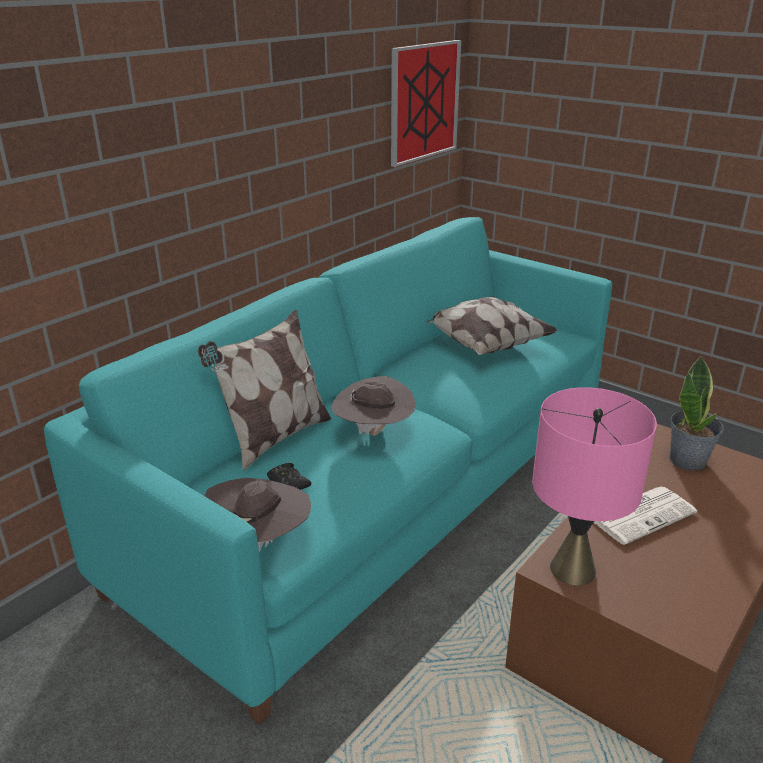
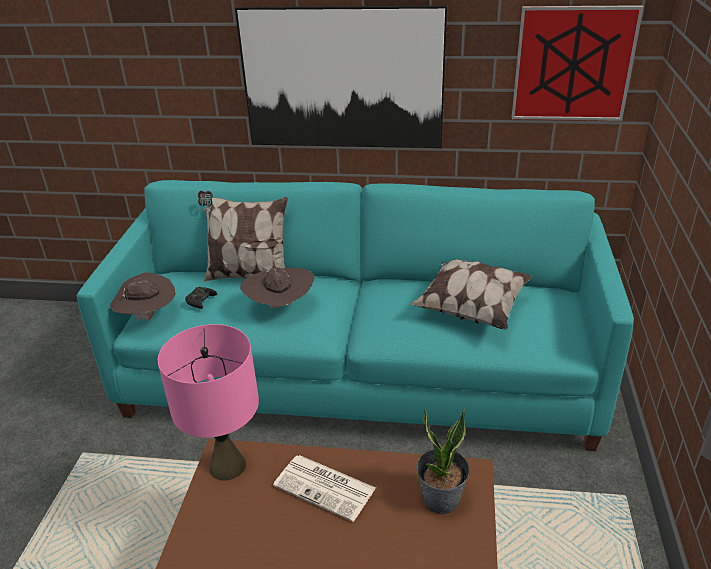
camera: 60 degrees right, 5 degrees up
(260, 158) = (342, 79): none -> picture

